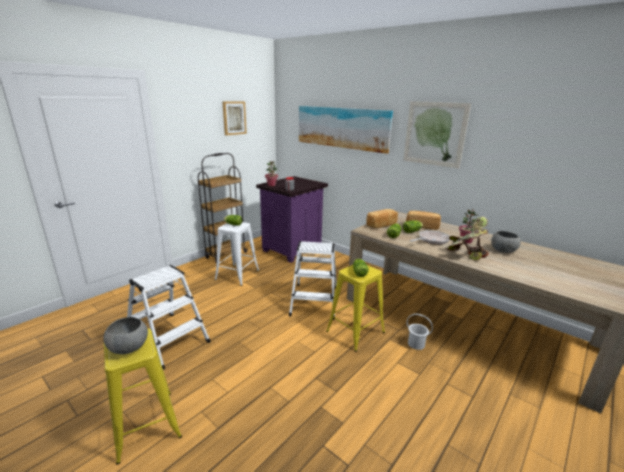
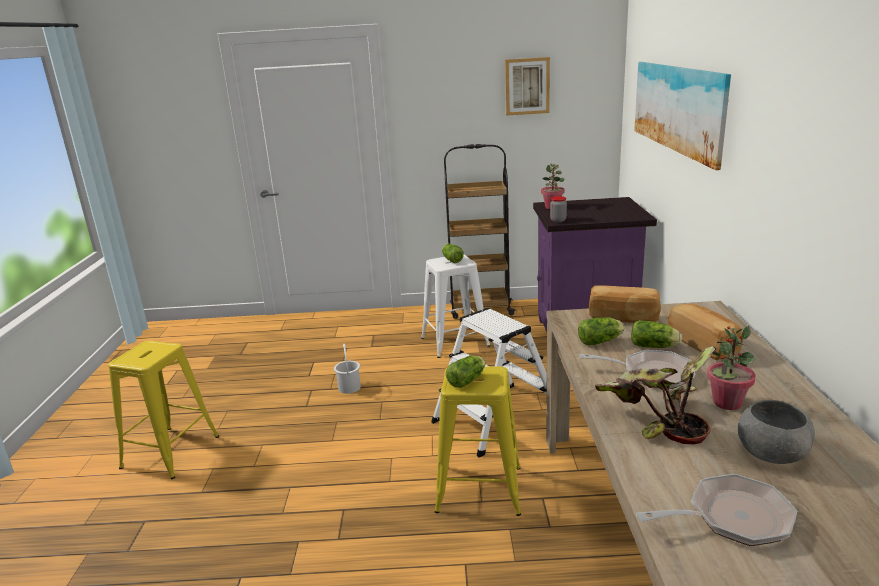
camera: 50 degrees right, 0 degrees up
(128, 347) = (144, 353): grey bowl -> none
(167, 338) = (288, 383): white step ladder -> none
(416, 344) = (539, 562): white bucket -> white bucket (349, 387)
(434, 134) = (782, 133): picture -> none
(534, 271) = (731, 518): none -> frying pan

